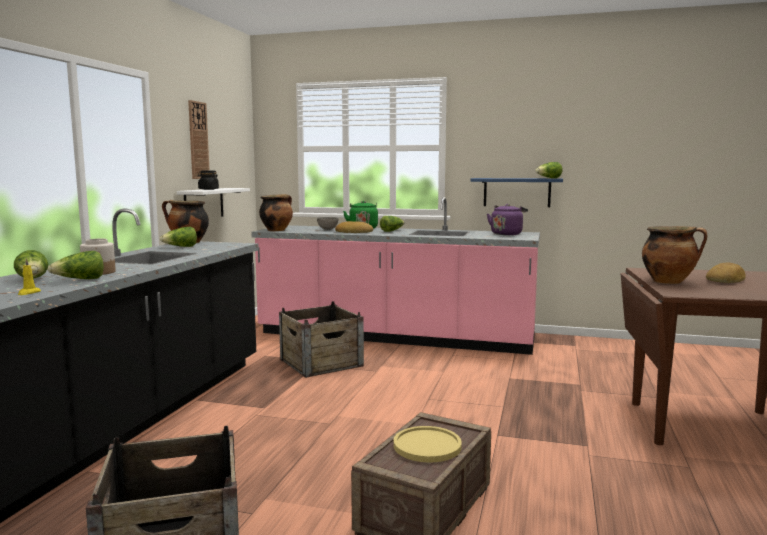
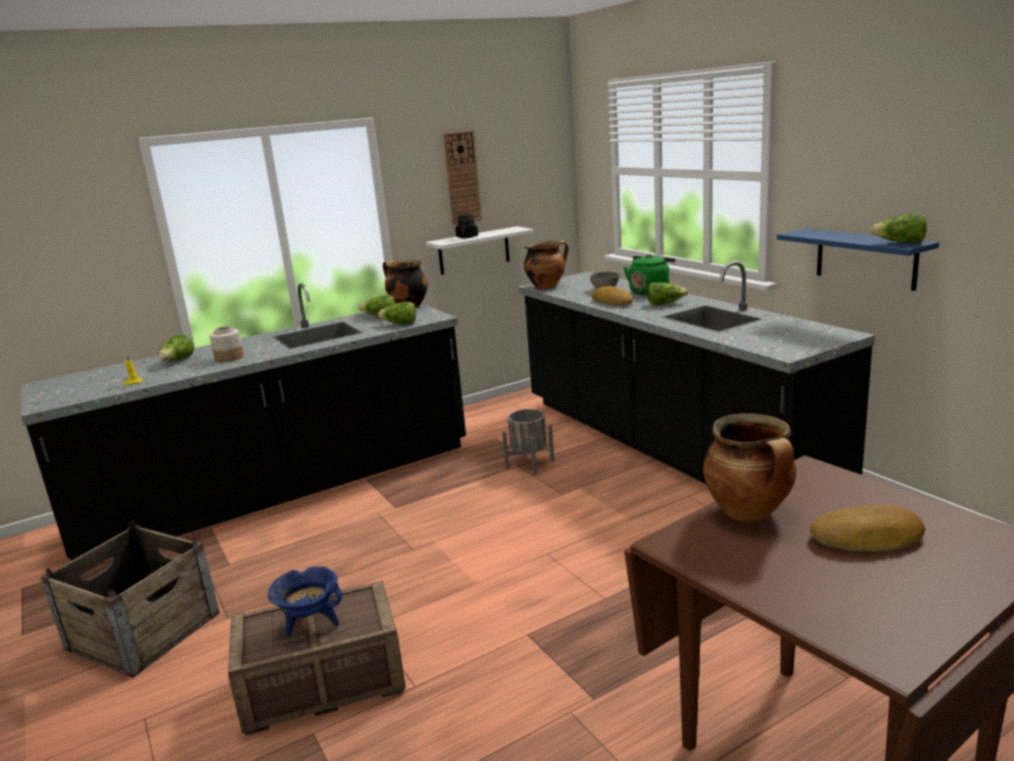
camera: 45 degrees right, 10 degrees up
(80, 280) = (195, 368): lettuce -> lettuce (400, 324)
(321, 362) = (529, 464): crate -> grey planter
(394, 337) = (666, 446): pink counter -> black counter
(427, 446) = (311, 623): yellow plate -> blue cooking pot
(507, 234) = (799, 334): purple kettle -> none

